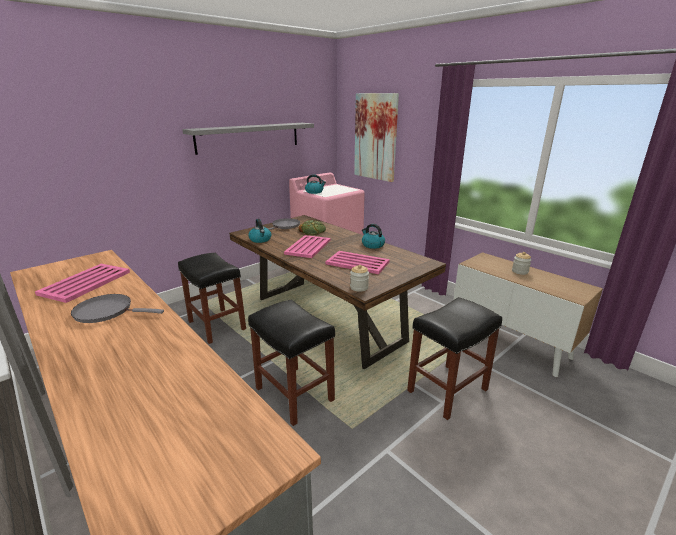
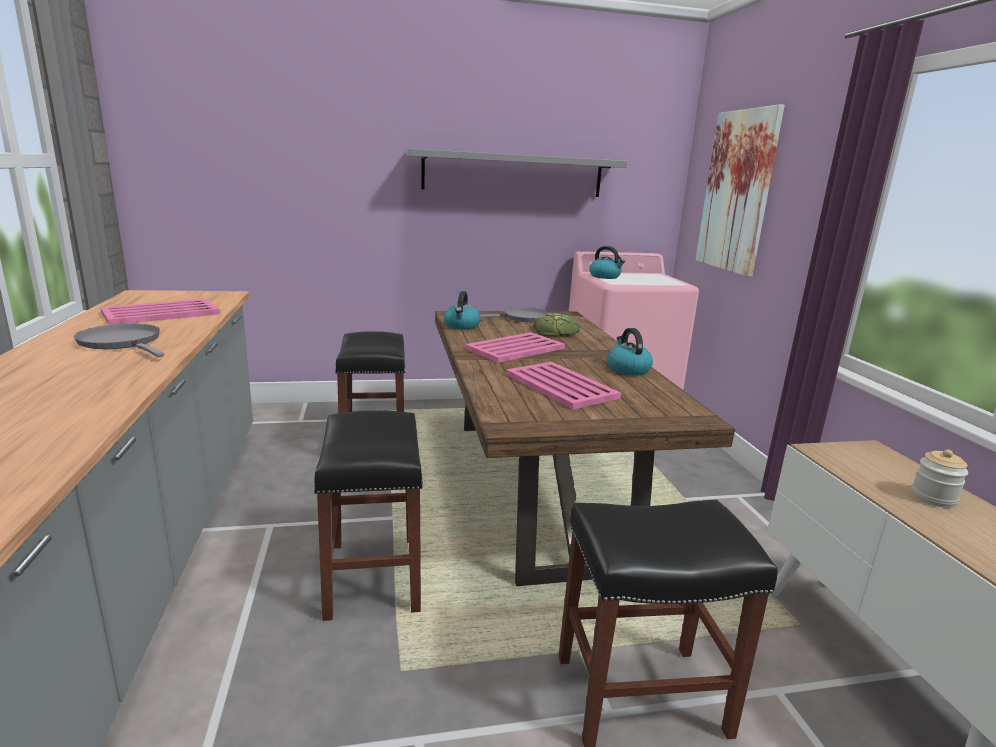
camera: 30 degrees right, 5 degrees down
(359, 287) = (507, 418): jar -> none

